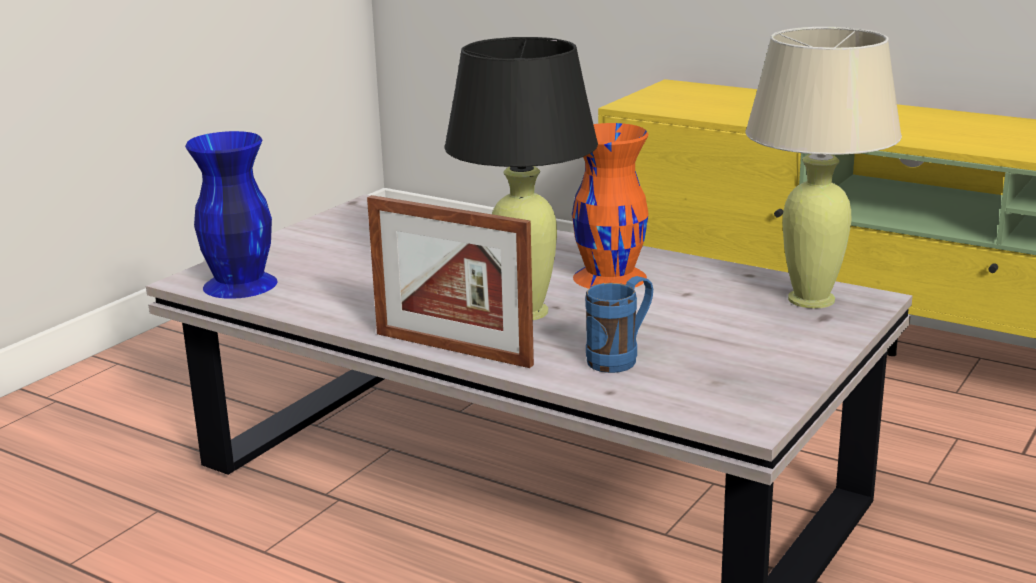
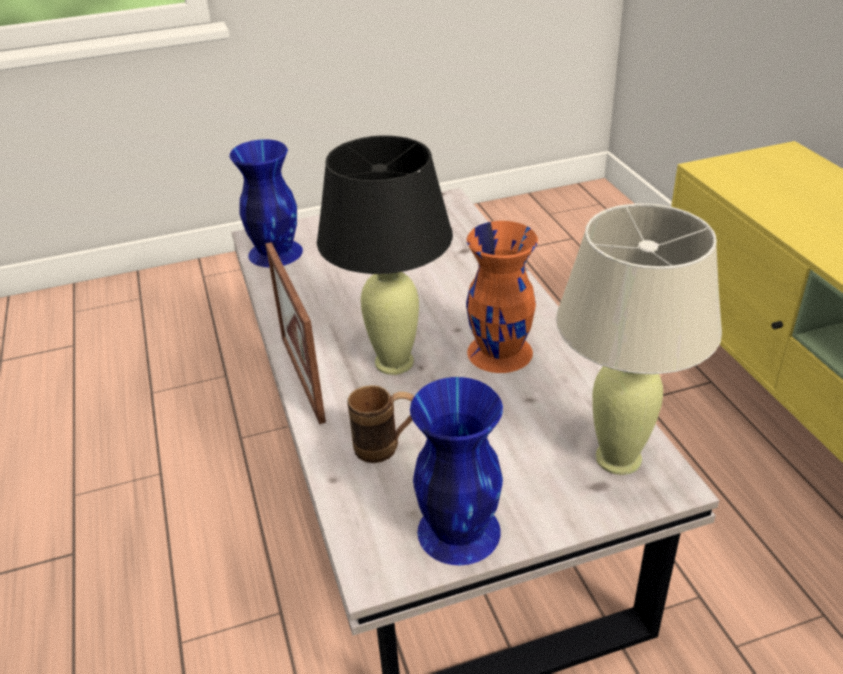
camera: 40 degrees right, 15 degrees up
(621, 359) = (386, 448): blue mug -> brown mug
(768, 376) = (457, 530): none -> blue vase

